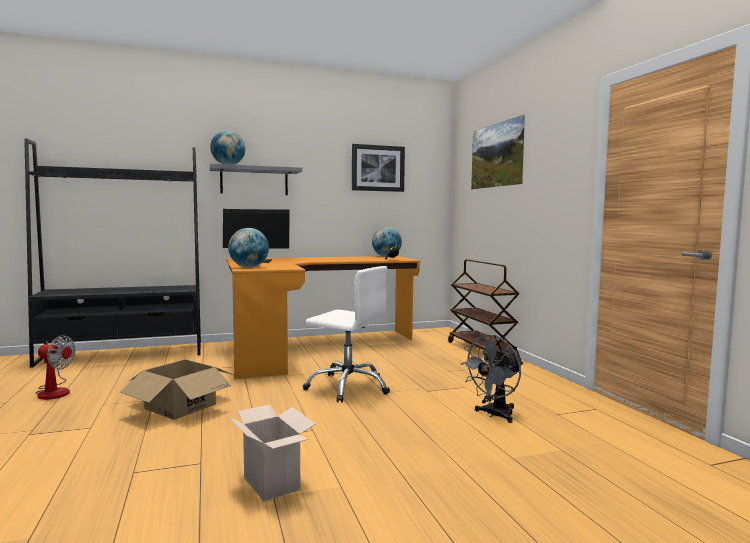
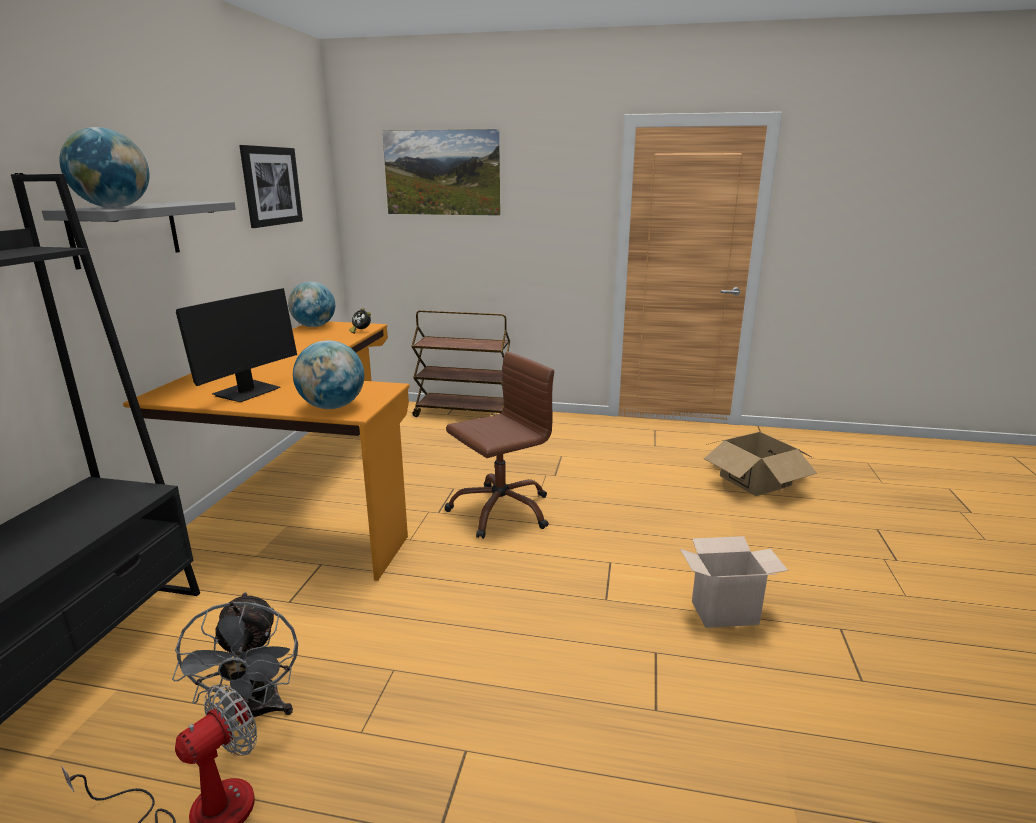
camera: 60 degrees left, 15 degrees up
(181, 406) = (451, 645): cardboard box -> cardboard box (754, 480)
(348, 387) = (500, 510): white office chair -> brown office chair
(494, 415) = (639, 468): grey fan -> grey fan (254, 713)

